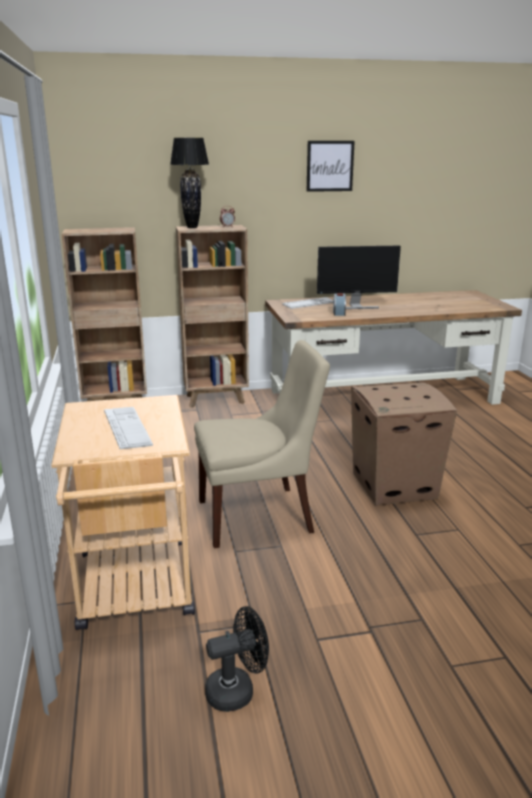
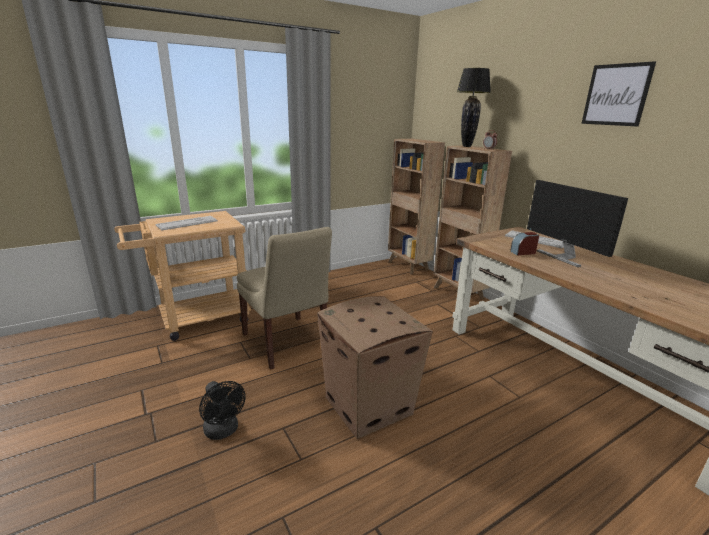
camera: 70 degrees right, 0 degrees up
(237, 690) = (103, 367): black fan -> black fan (223, 431)

